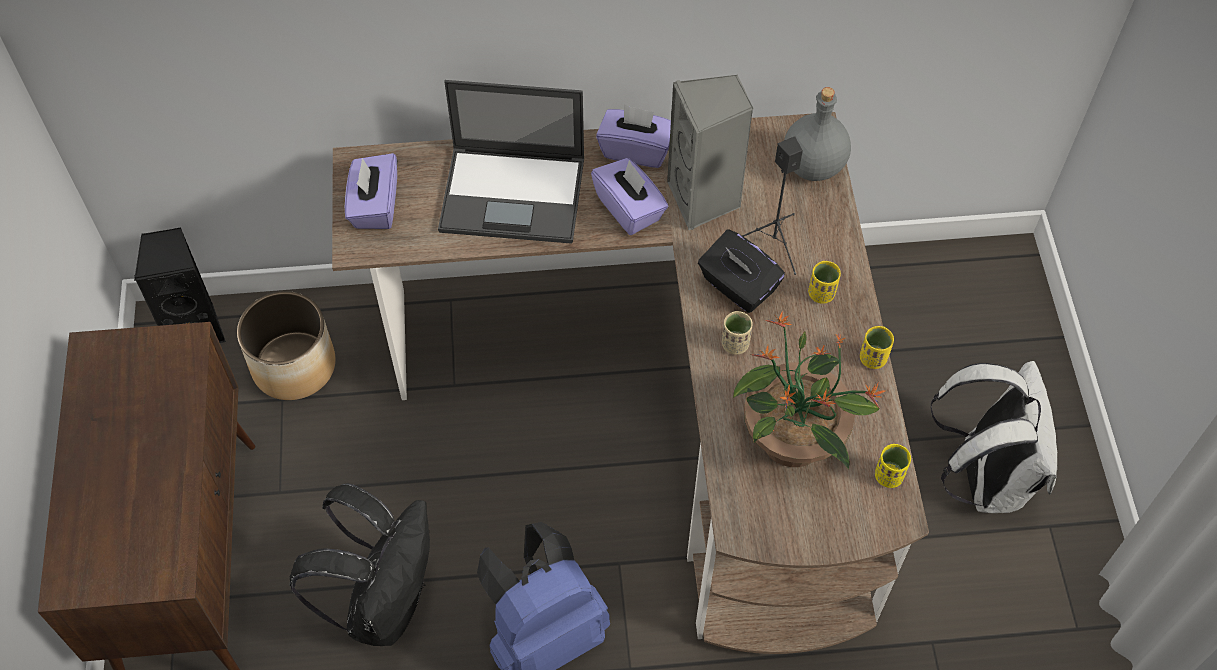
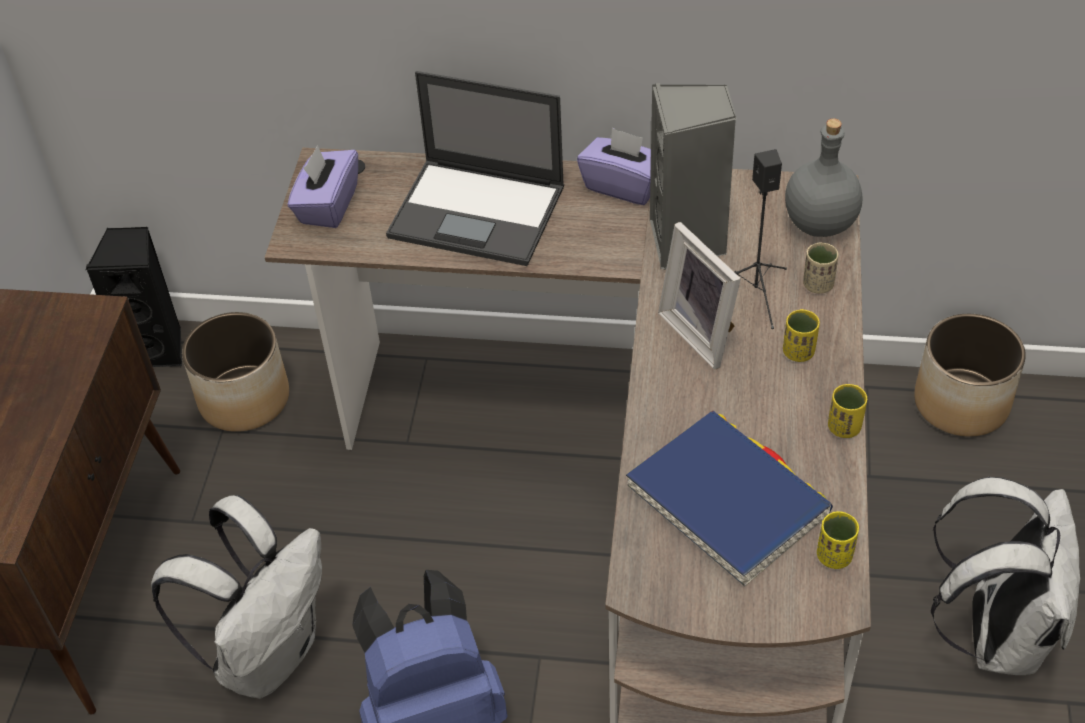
camera: 15 degrees right, 10 degrees down
(384, 602) = (268, 653): black backpack -> white backpack
(629, 209) = (600, 241): purple tissue box -> none
(735, 344) = (684, 390): beige cup -> beige cup (818, 285)
(738, 286) = (702, 332): black tissue box -> picture frame
(793, 441) = (727, 501): potted plant -> blue book
(922, 272) = (961, 402): none -> planter

